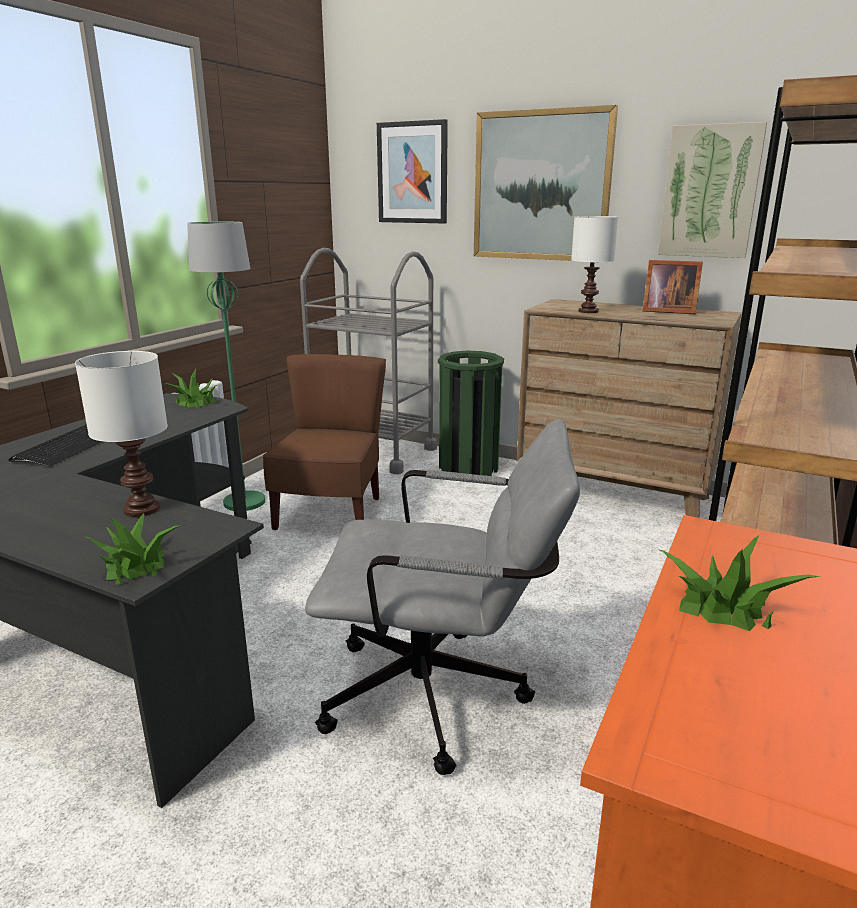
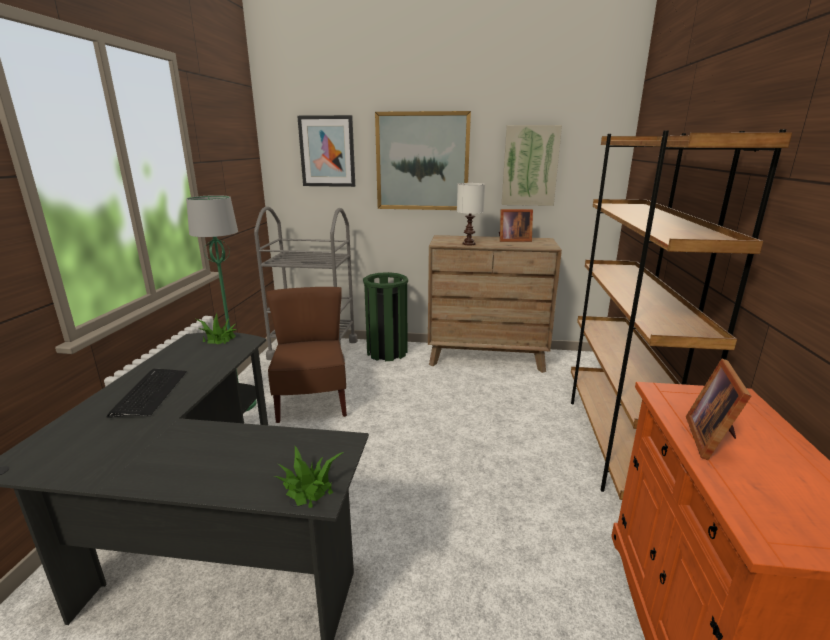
camera: 20 degrees left, 0 degrees up
(140, 509) = (265, 439): white table lamp -> none
(443, 696) = (467, 519): grey office chair -> none
(724, 607) = (713, 438): potted plant -> picture frame

